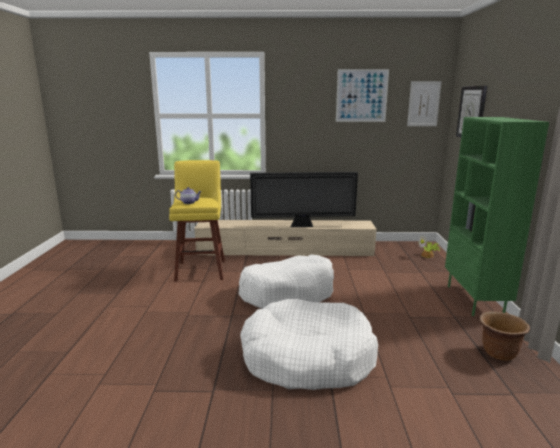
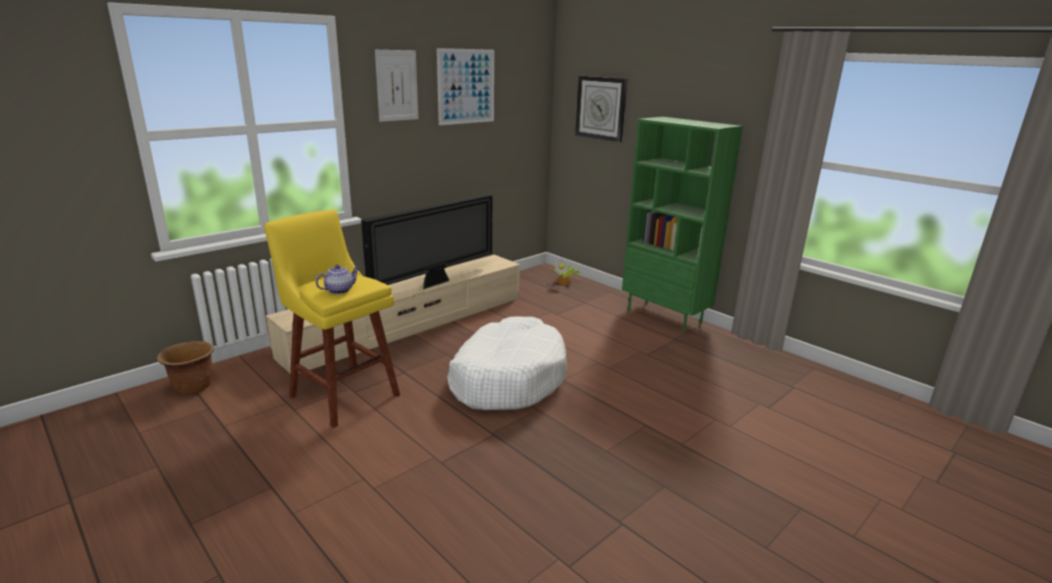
camera: 45 degrees left, 5 degrees up
(307, 358) = (638, 438): white dog bed -> none
(423, 104) = (529, 95): picture -> picture (397, 85)
(498, 353) = (743, 358): brown planter -> brown planter (193, 387)

